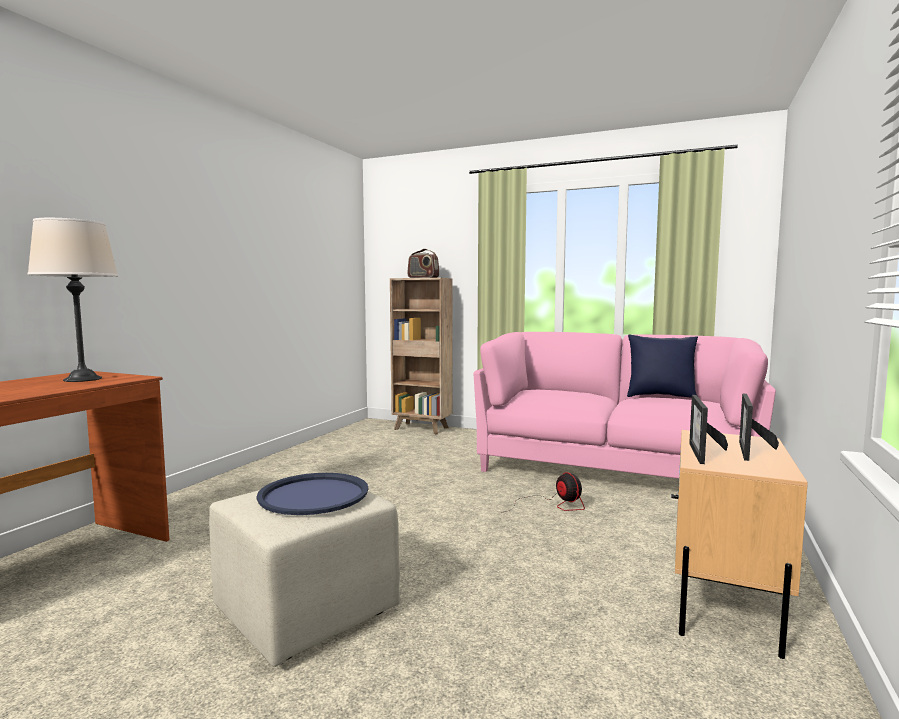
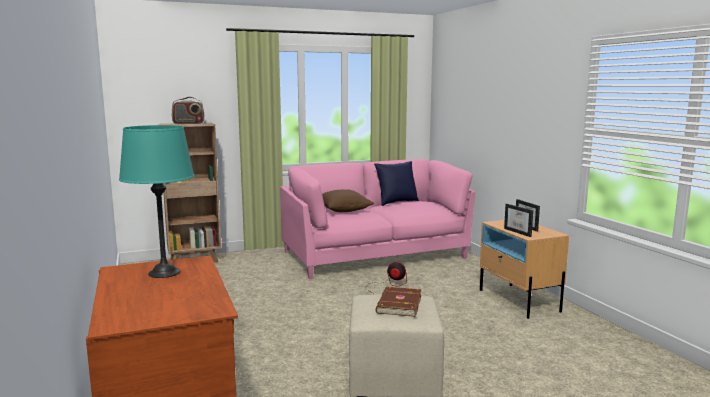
camera: 45 degrees left, 5 degrees up
(82, 379) = (164, 273): beige table lamp -> turquoise table lamp
(313, 495) = (398, 304): blue tray -> brown book
(559, 393) = (343, 210): none -> brown pillow

